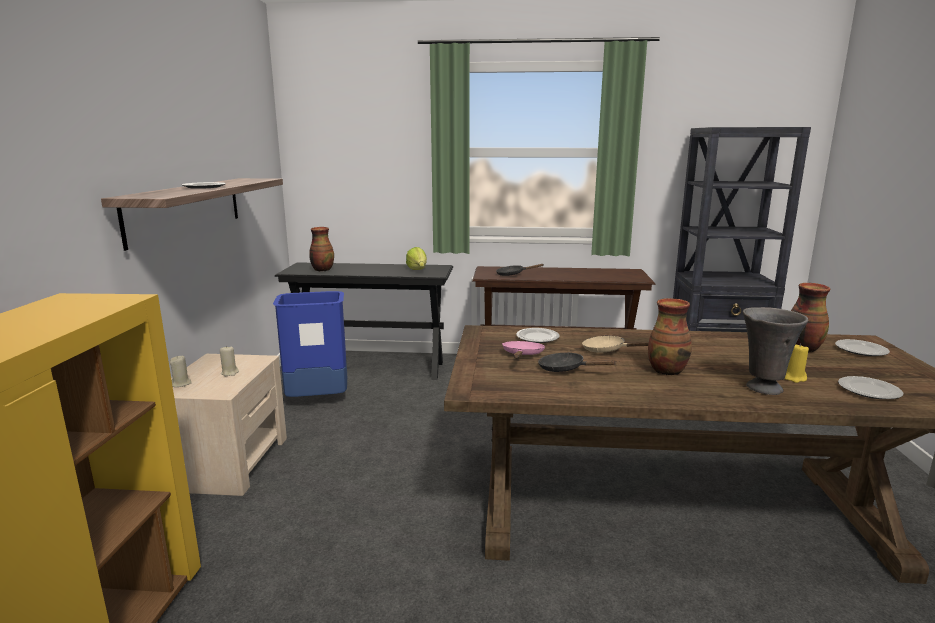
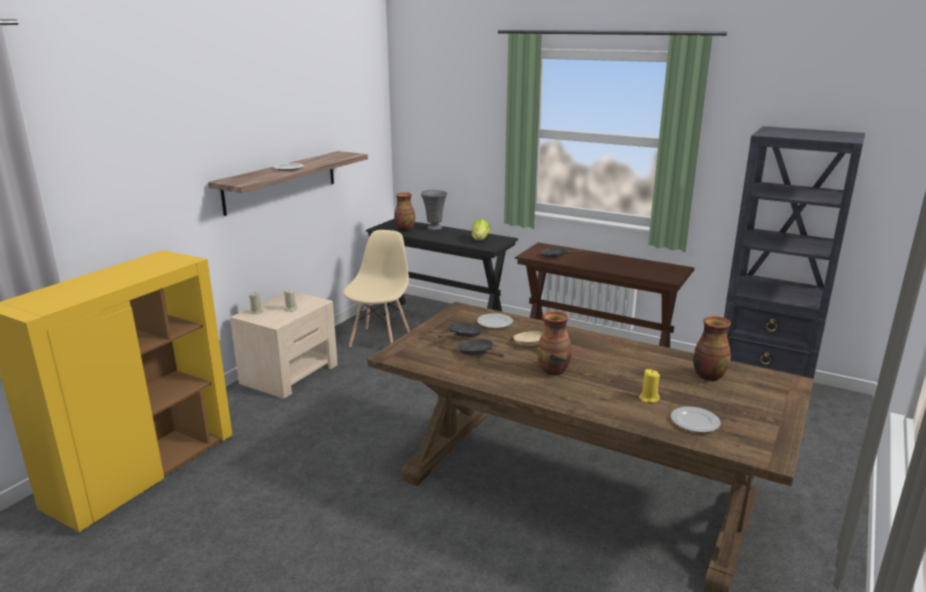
camera: 25 degrees right, 5 degrees up
(318, 399) = (380, 339): blue trash can -> beige chair
(522, 355) = (462, 335): pink frying pan -> black frying pan
(762, 388) = (606, 400): grey vase -> grey vase (434, 228)
(860, 350) = (763, 389): plate -> none

